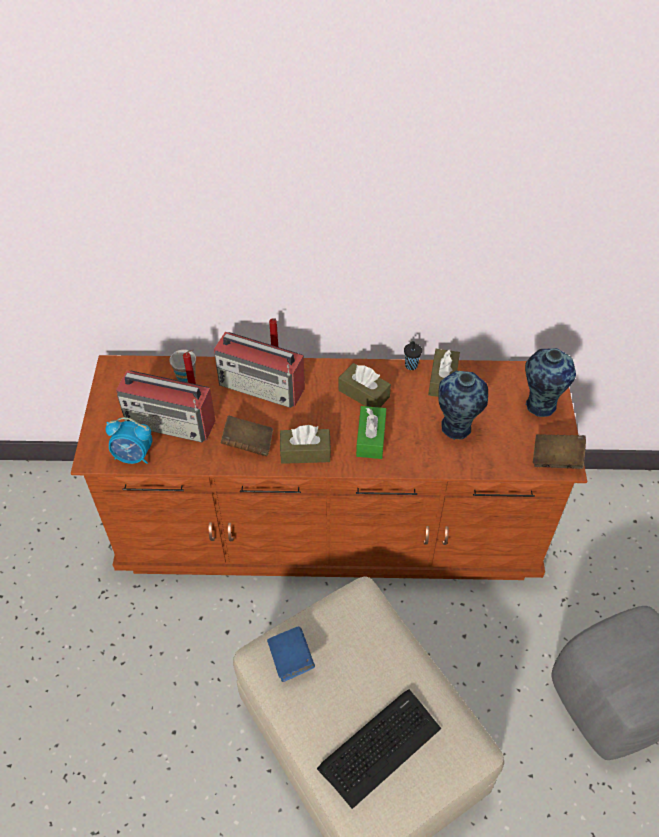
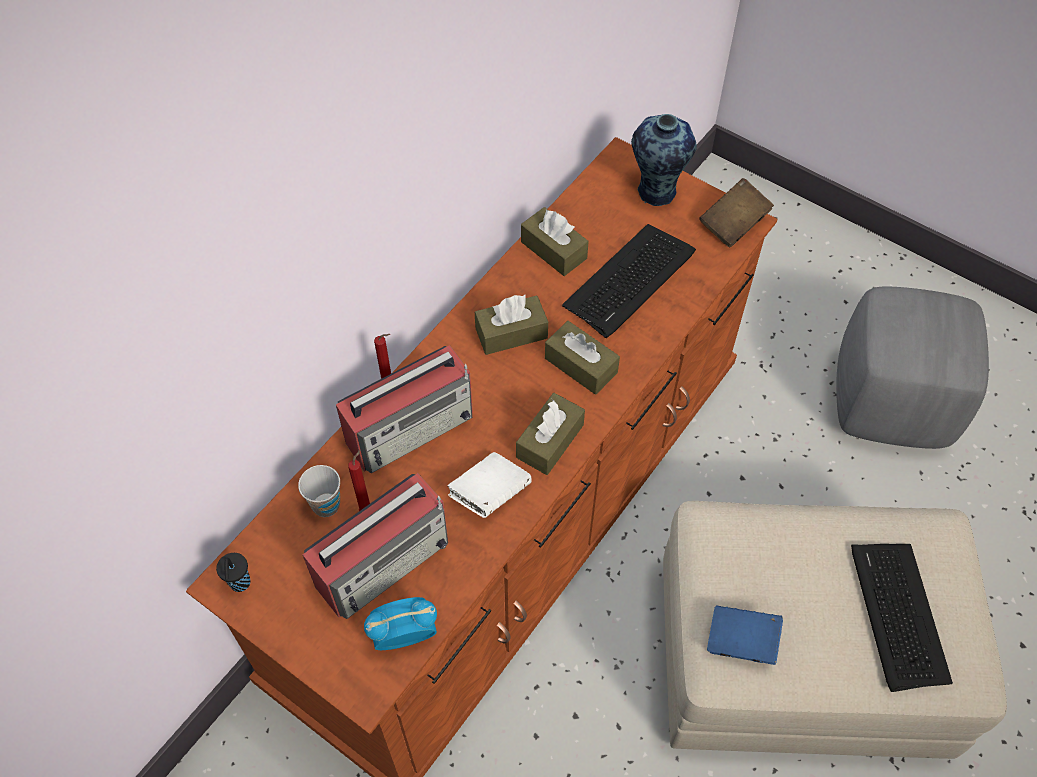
camera: 55 degrees left, 5 degrees up
(134, 456) = (404, 636): alarm clock -> alarm clock turned 150 degrees counterclockwise
(248, 444) = (489, 494): brown book -> white book
(371, 438) = (581, 365): green tissue box -> brown tissue box
(410, 366) = (508, 266): black cup -> black cup (240, 584)
(456, 428) = (630, 280): vase -> keyboard

